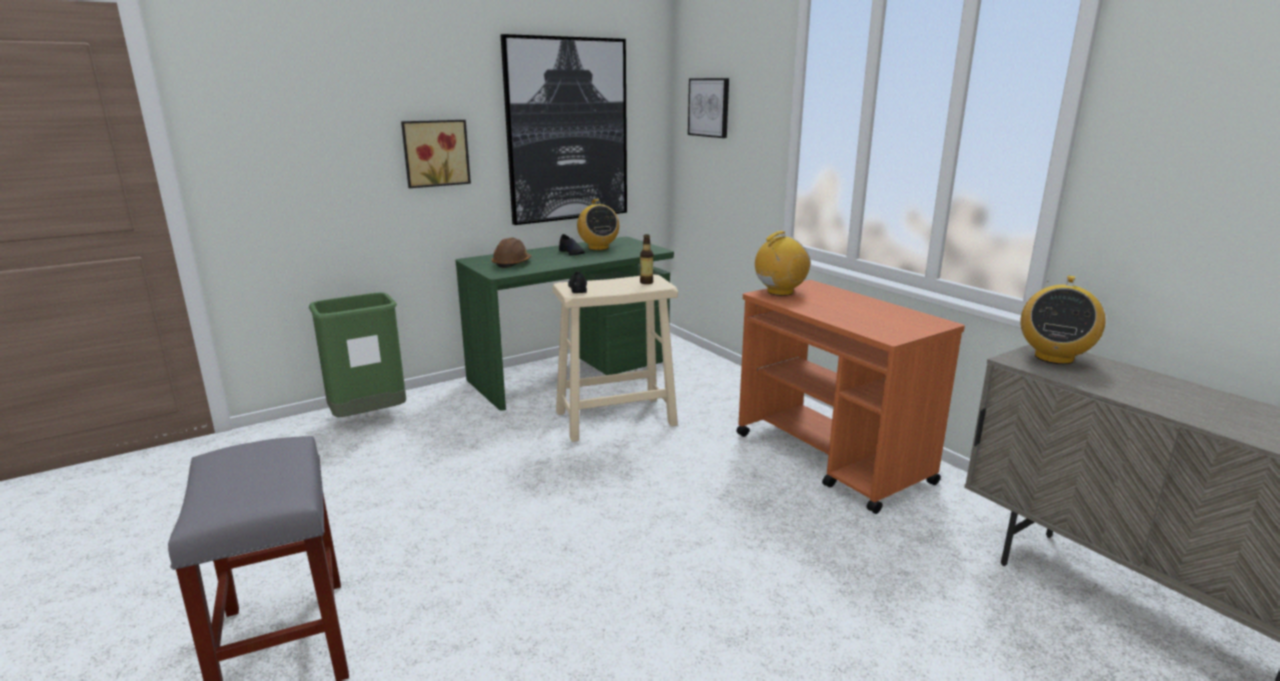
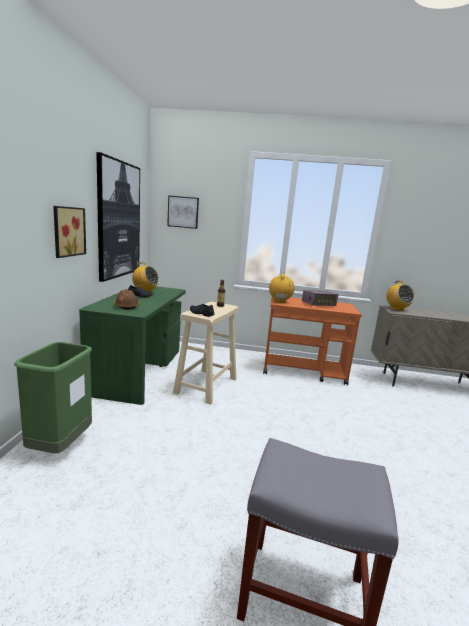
camera: 50 degrees left, 5 degrees down
(856, 310) = (319, 304): none -> radio

